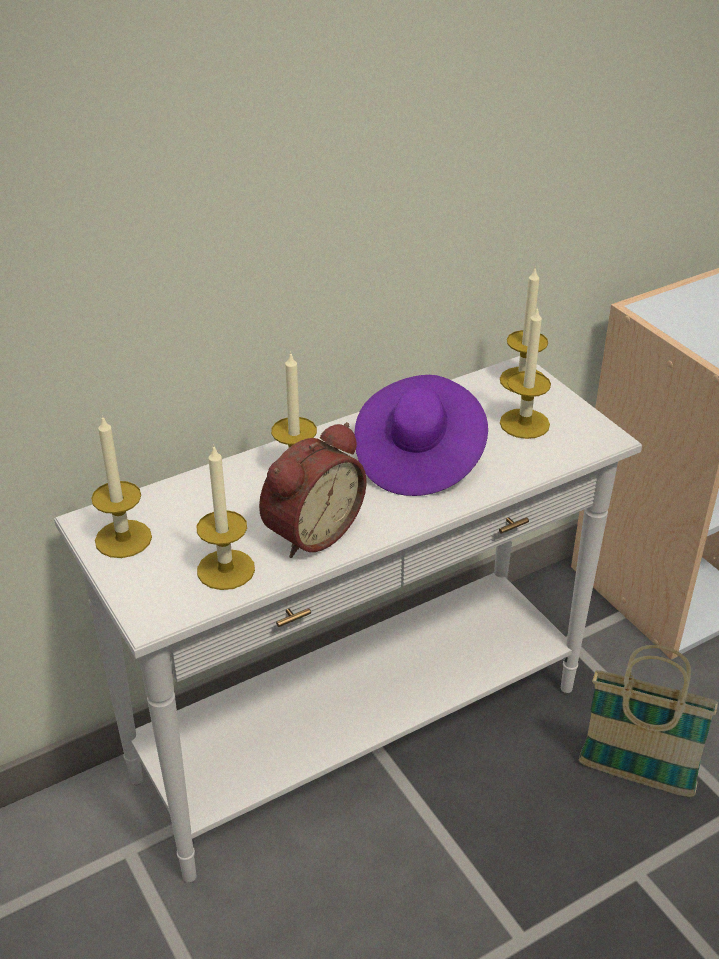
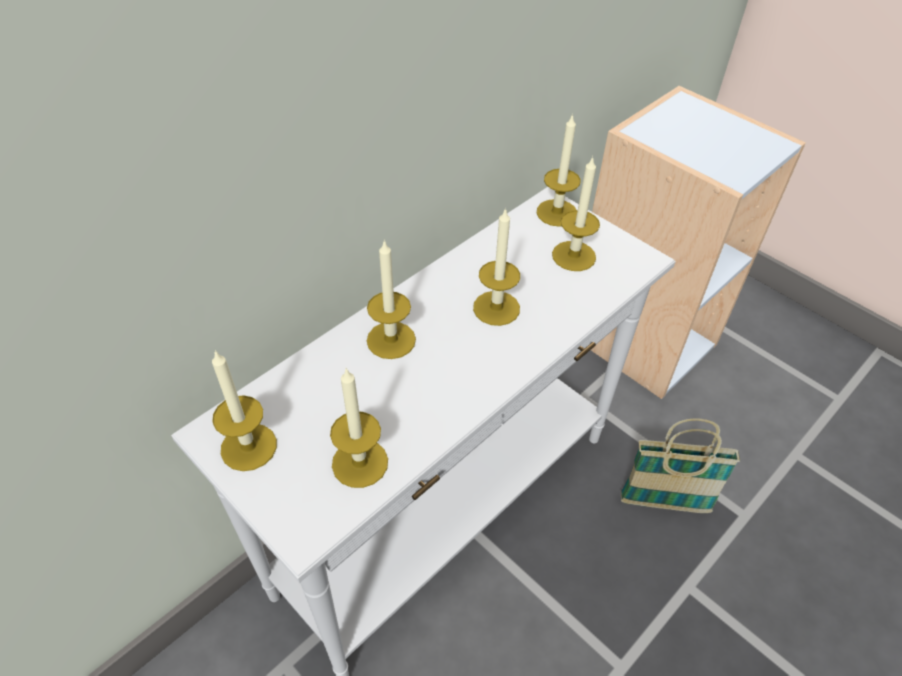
camera: 15 degrees left, 10 degrees up
(310, 531) = (425, 403): alarm clock -> none
(418, 459) = (496, 308): purple hat -> candle

